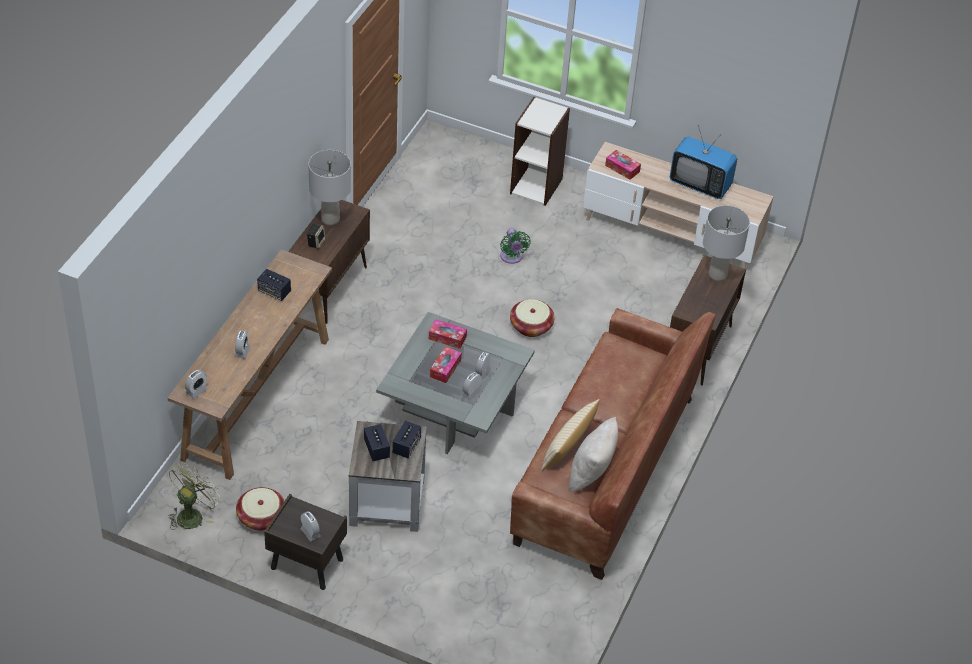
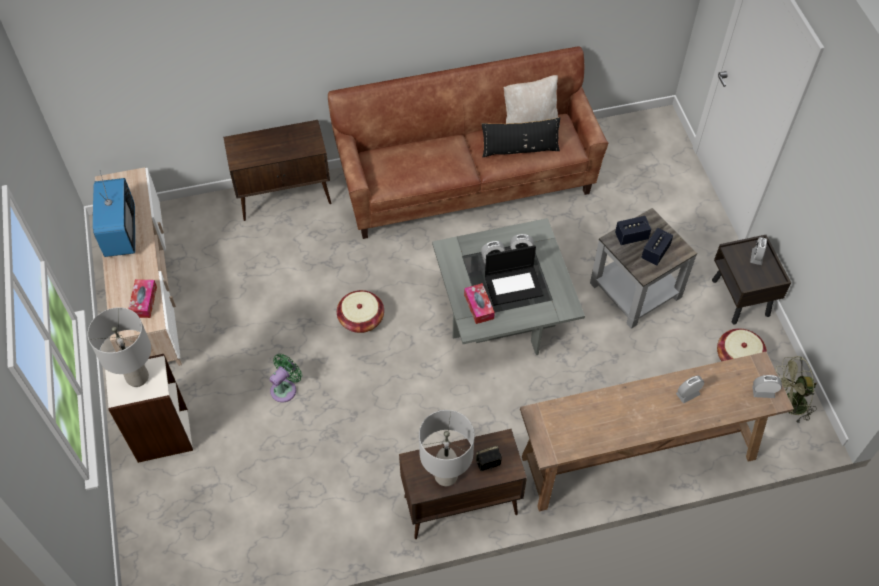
camera: 125 degrees left, 10 degrees up
(274, 292) = (597, 427): speaker -> none
(445, 368) = (514, 285): tissue box -> laptop
(568, 446) = (520, 149): beige pillow -> black pillow
(717, 275) = (248, 150): grey table lamp -> grey table lamp (137, 378)

